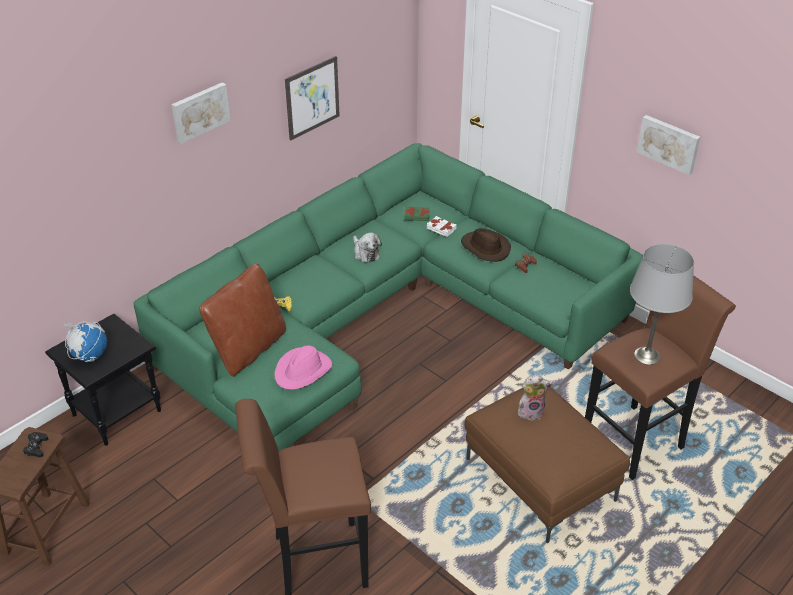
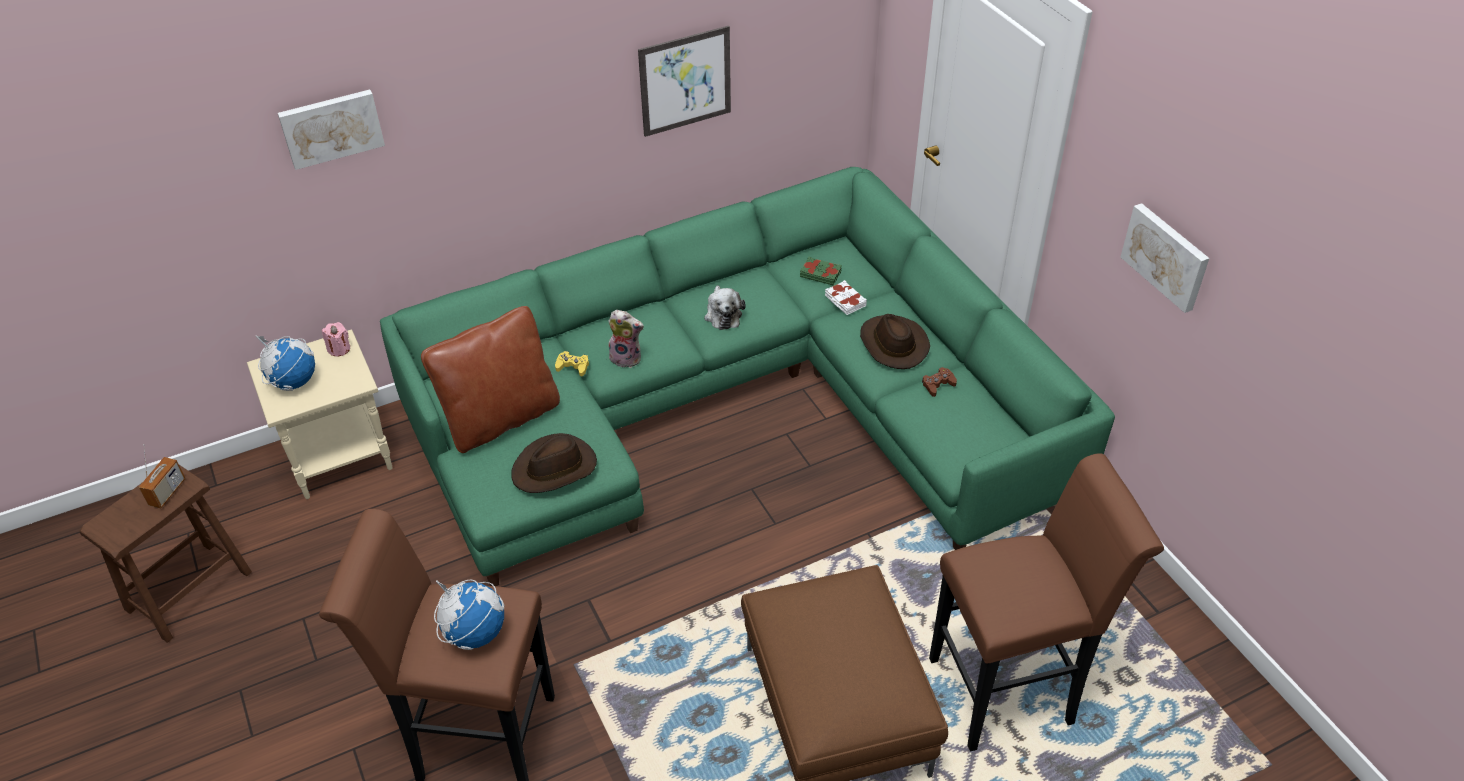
camera: 20 degrees right, 5 degrees up
(36, 447) = (167, 492): black game controller -> radio
(112, 327) = (339, 349): none -> pink candle
(117, 412) = (340, 456): black side table -> beige side table
(199, 111) = (492, 79): picture -> picture (331, 127)
(303, 371) = (555, 468): pink hat -> brown hat
(329, 469) = (474, 633): none -> globe
(531, 411) = (830, 615): plush toy -> plush toy (627, 358)
(647, 355) = (1016, 583): grey table lamp -> none

